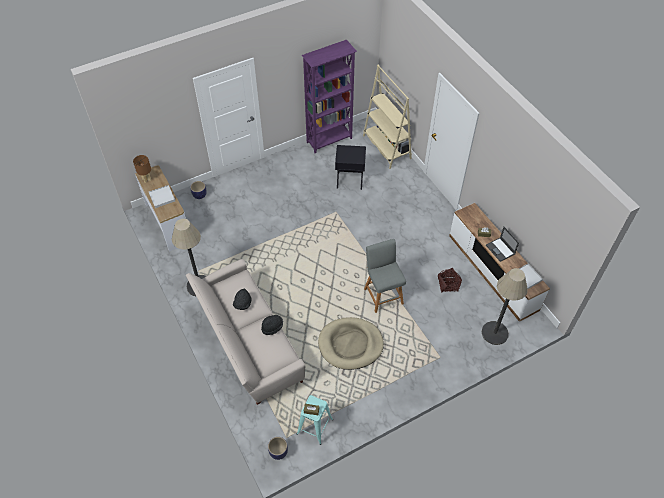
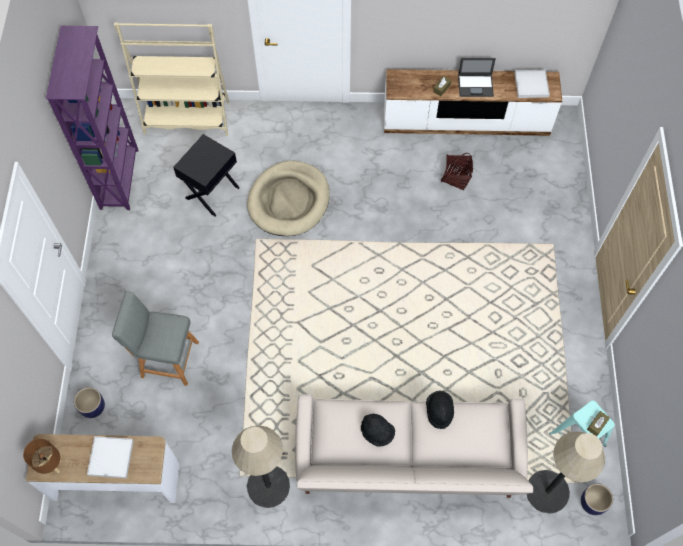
camera: 60 degrees left, 10 degrees up
(350, 344) = (481, 334): beige dog bed -> beige dog bed (289, 201)
(382, 294) = (427, 256): grey stool -> grey stool (166, 358)
(494, 333) = (551, 169): floor lamp -> floor lamp (547, 491)

